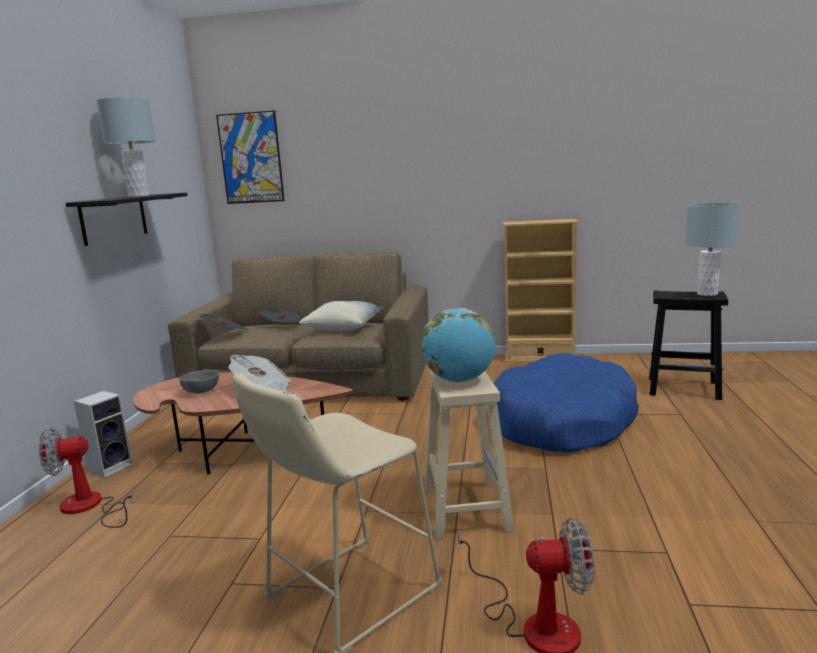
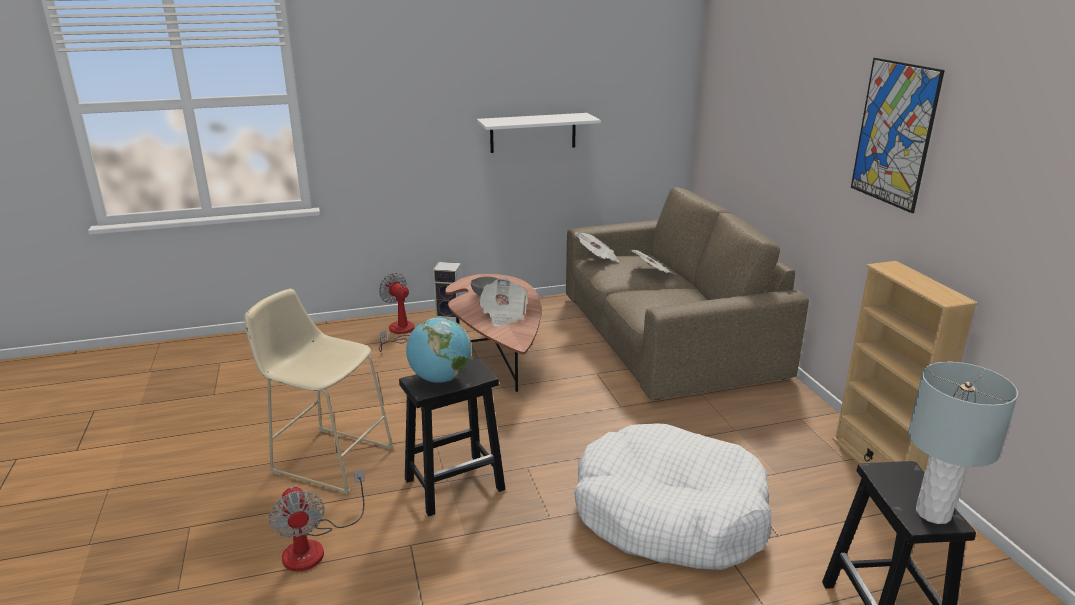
camera: 65 degrees right, 10 degrees up
(114, 218) = (533, 132): black shelf -> white shelf
(139, 196) = (543, 119): grey table lamp -> none
(251, 158) = (724, 85): picture -> picture (894, 134)
(343, 327) = (665, 299): pillow -> none
(465, 508) = (455, 483): beige stool -> black stool
(562, 423) = (669, 514): blue dog bed -> white dog bed

